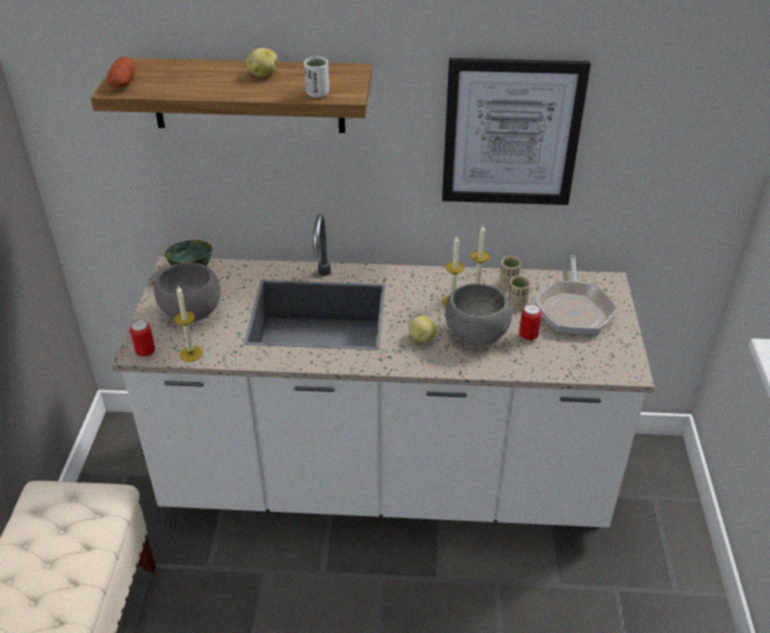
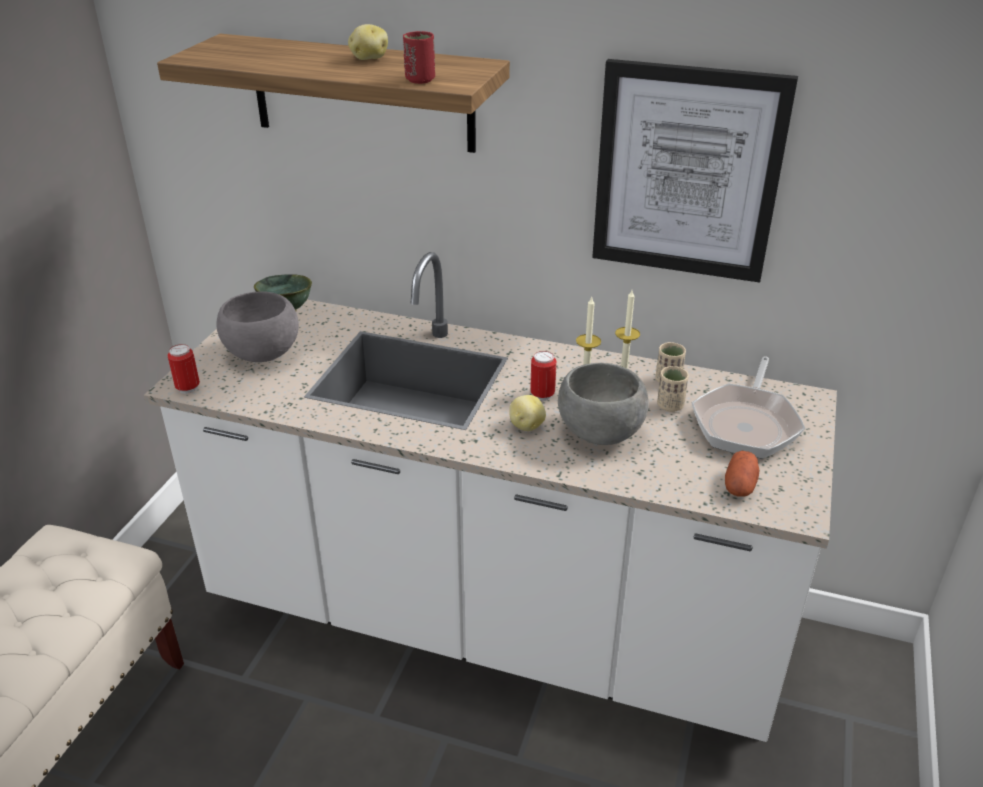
camera: 15 degrees right, 5 degrees down
(123, 83) = (203, 53): potato -> potato (740, 485)
(191, 353) = (238, 397): candle -> none
(317, 93) = (420, 80): white cup -> red cup
(528, 337) = (669, 446): can -> can (542, 395)

